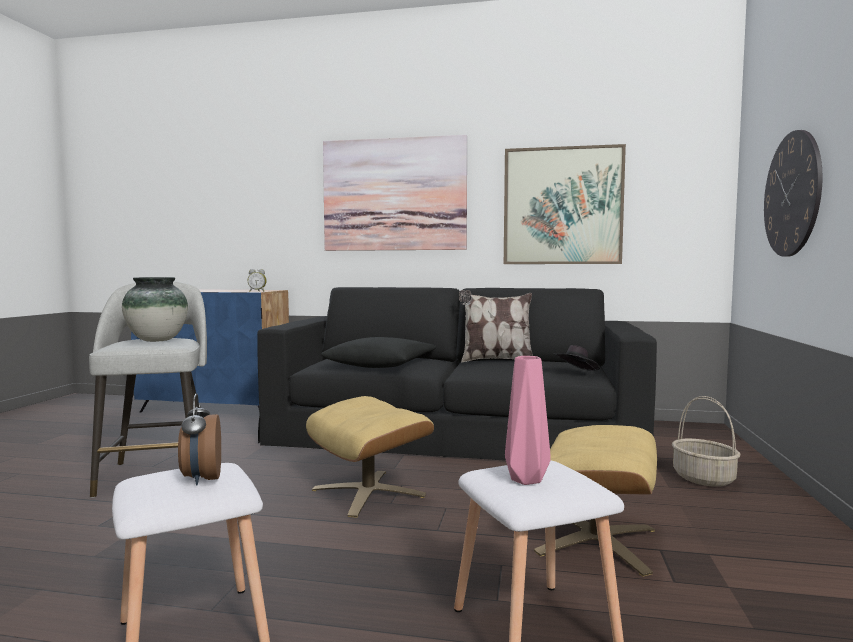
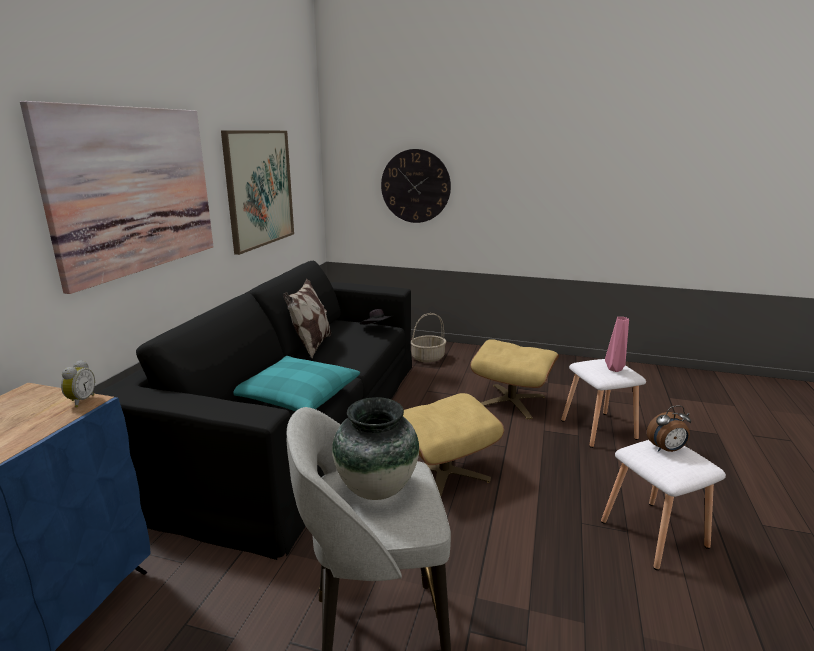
camera: 85 degrees left, 15 degrees up
(381, 364) = (296, 395): black pillow -> turquoise pillow

